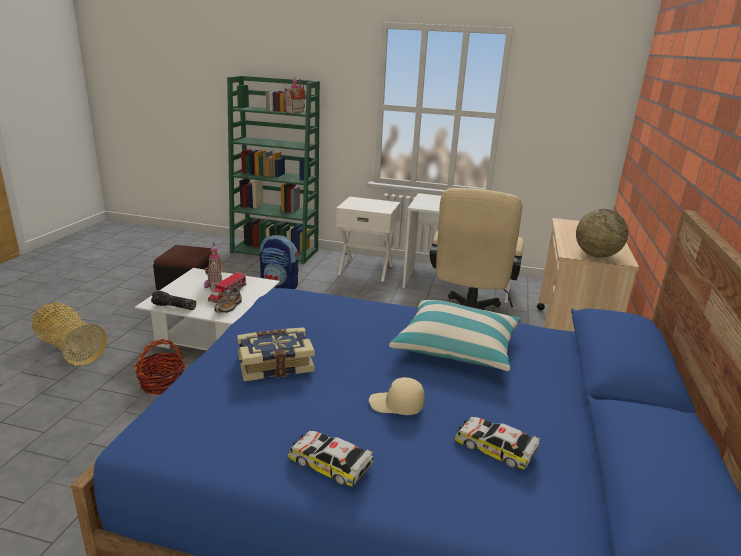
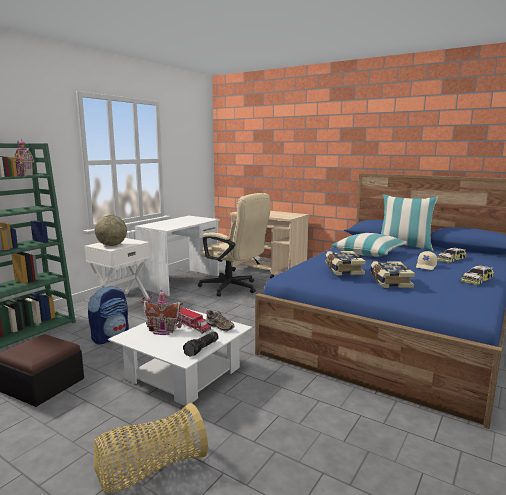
camera: 70 degrees left, 10 degrees down
(162, 383) = (260, 403): basket -> none
(302, 321) = (343, 270): none -> book
(570, 391) = (404, 246): none -> pillow
(596, 255) = (292, 215): globe -> globe (112, 245)

